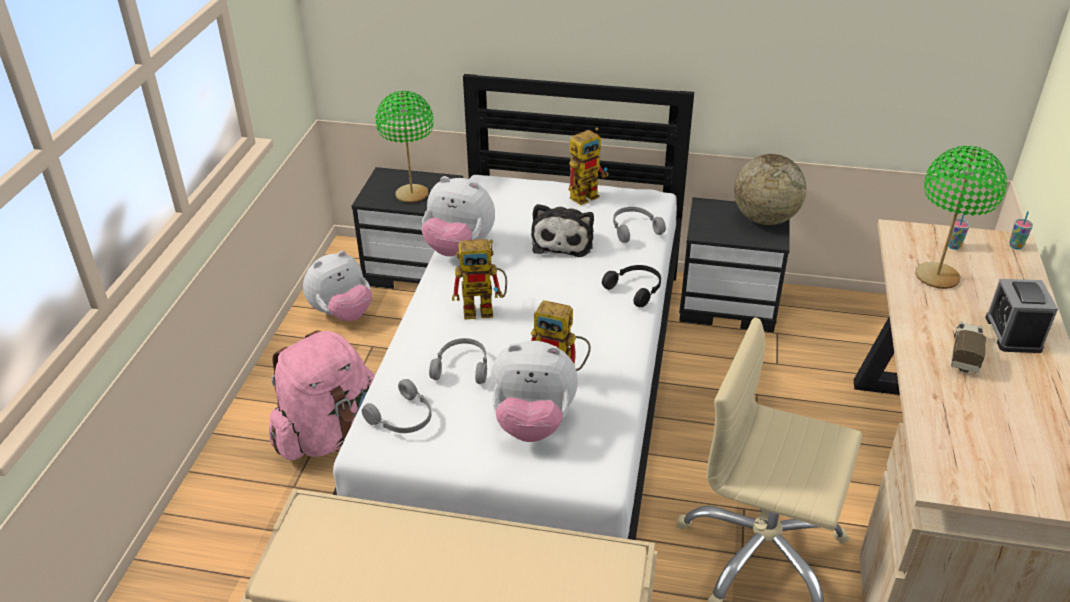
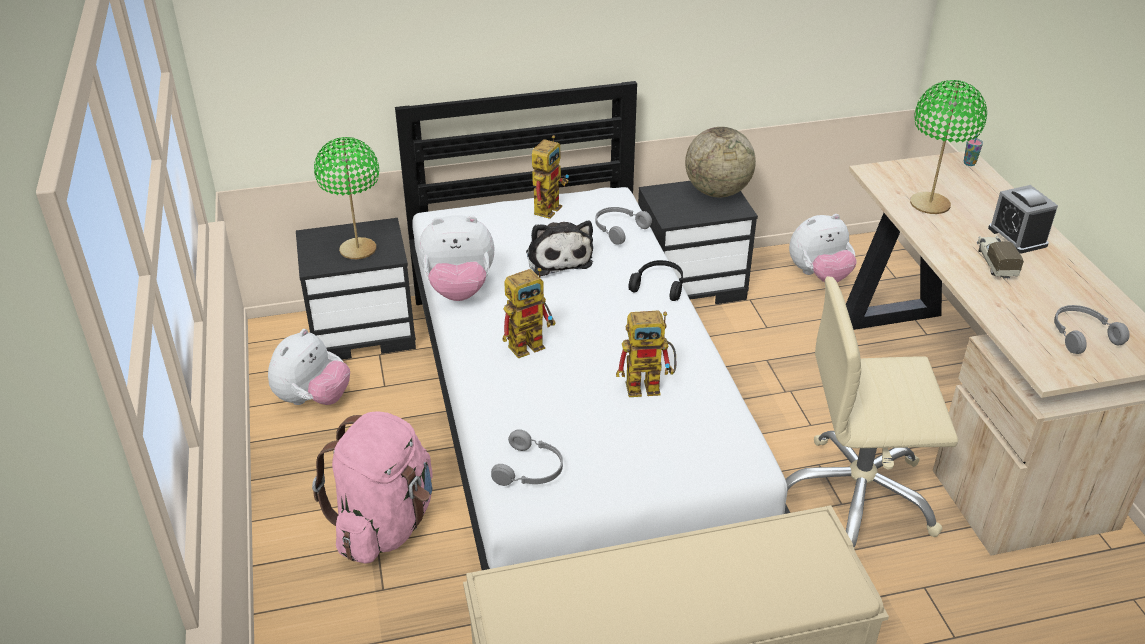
camera: 25 degrees left, 0 degrees up
(462, 367) = (551, 404): grey headphones -> grey headphones (1081, 335)
(533, 423) = (655, 435): plush toy -> plush toy (819, 275)
(953, 246) = (924, 175): cup -> none

